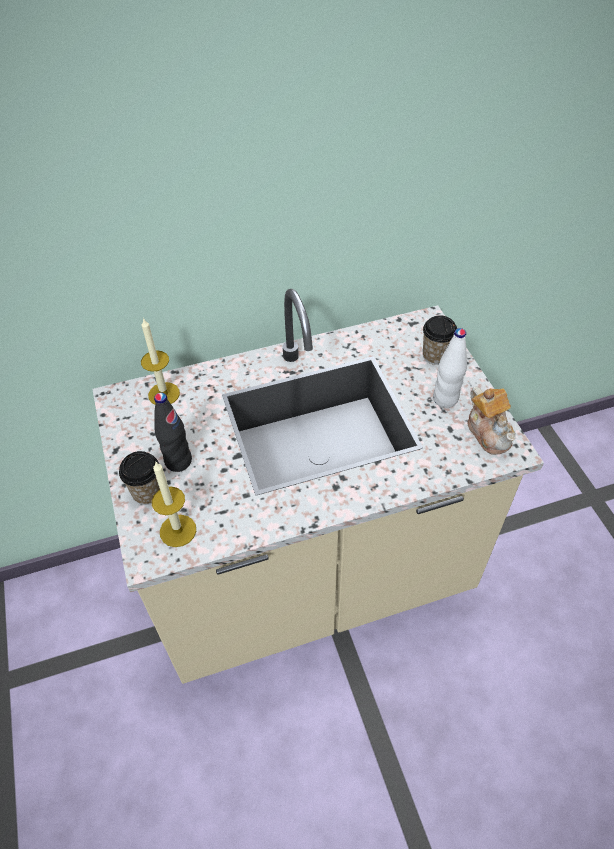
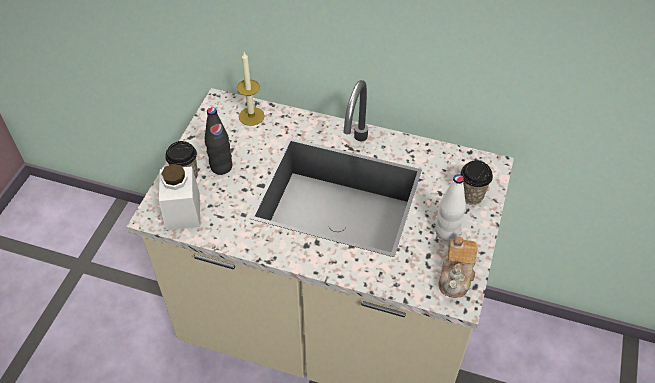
camera: 35 degrees right, 0 degrees up
(178, 530) = (183, 211): candle -> white jar

